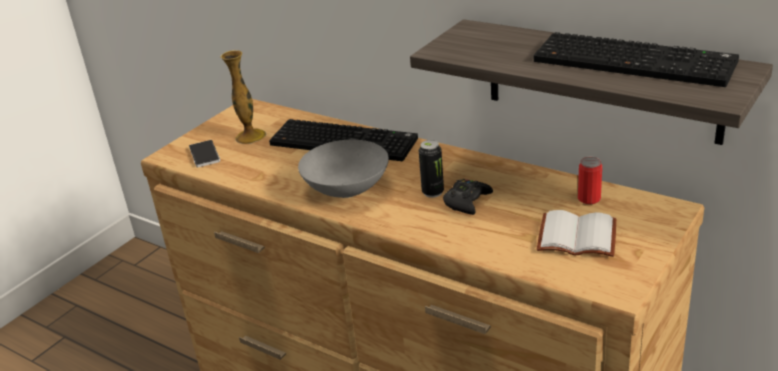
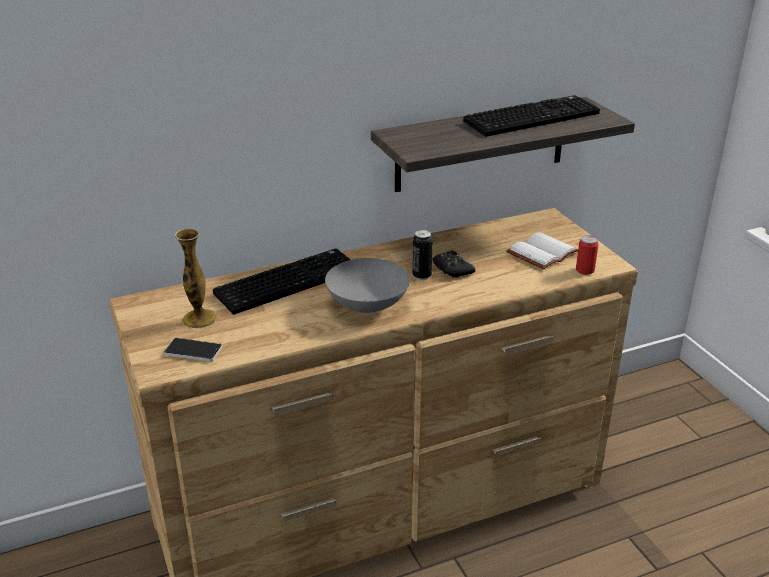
camera: 60 degrees left, 0 degrees up
(589, 198) = (505, 232): can -> can (585, 270)

